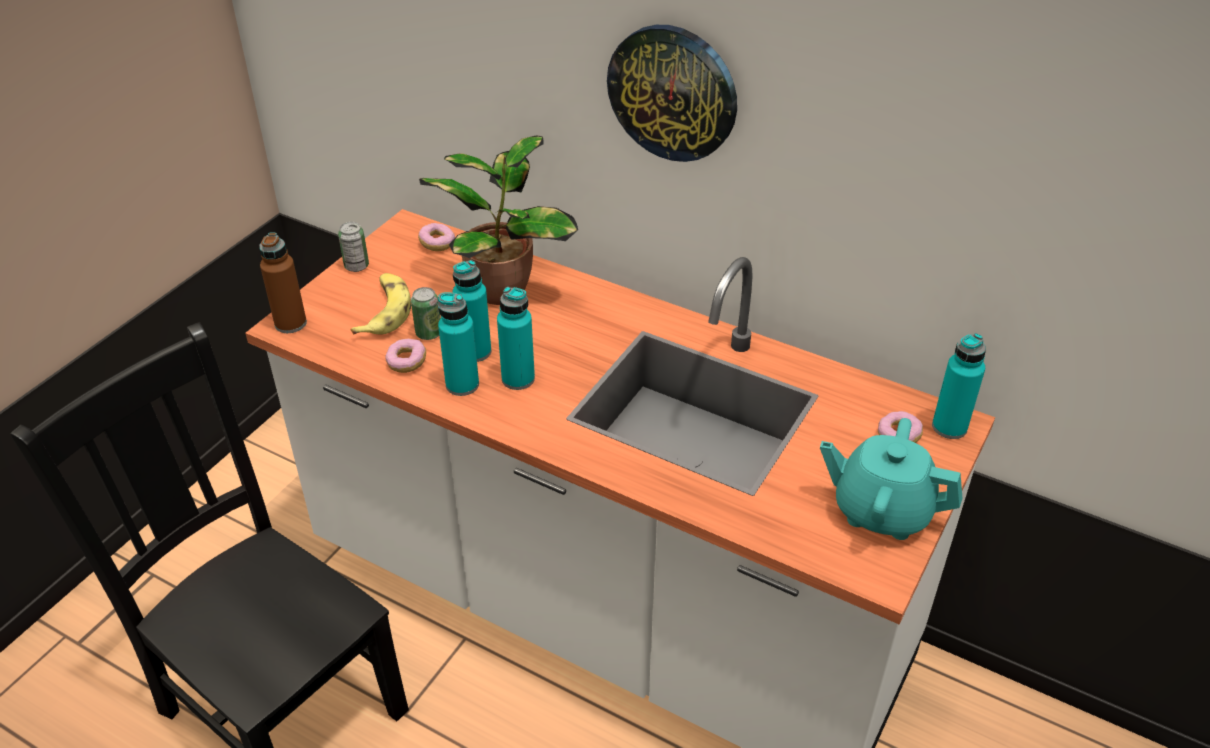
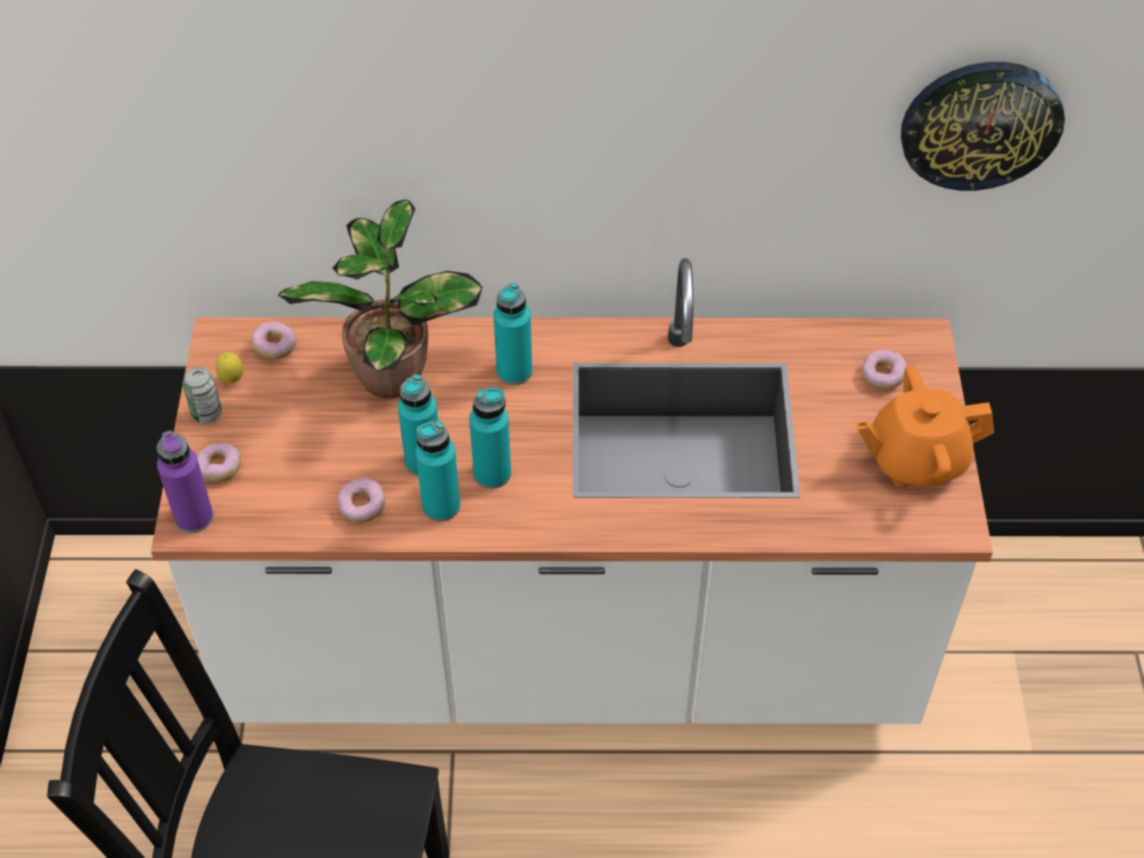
camera: 30 degrees left, 10 degrees up
(290, 323) = (194, 517): brown bottle -> purple bottle
(334, 301) = (219, 469): none -> donut
(384, 312) = (287, 457): banana -> none
(391, 253) = (232, 380): none -> lemon
(429, 333) = (357, 462): can -> none
(673, 92) = (559, 113): wall clock -> wall clock (981, 124)
(881, 510) = (915, 460): turquoise teapot -> orange teapot
(949, 427) = (918, 346): turquoise bottle -> turquoise bottle (514, 371)

